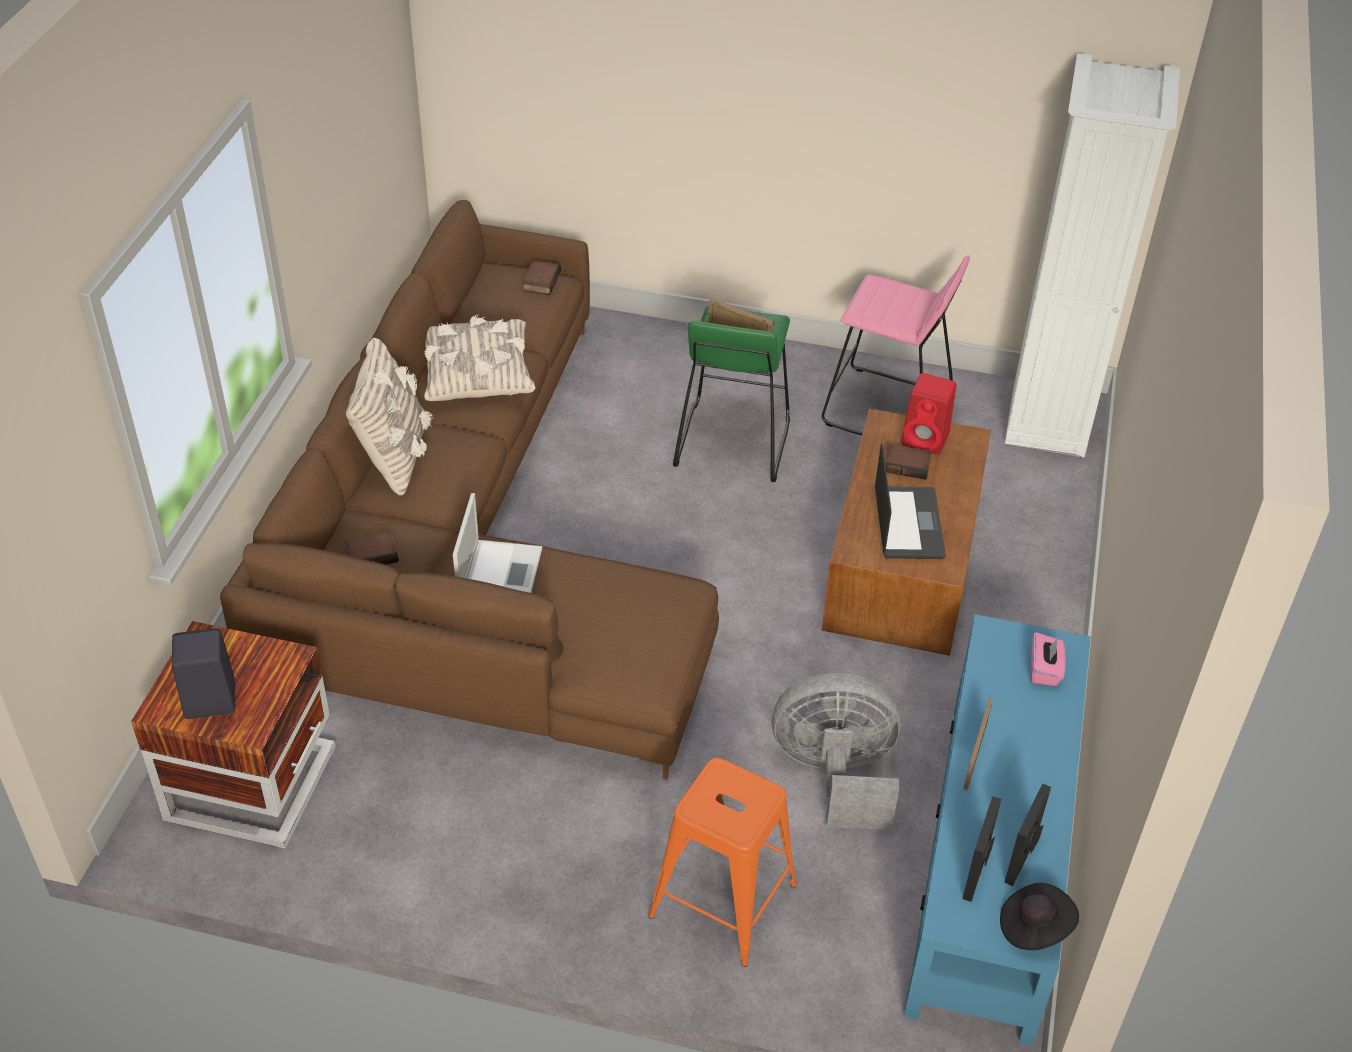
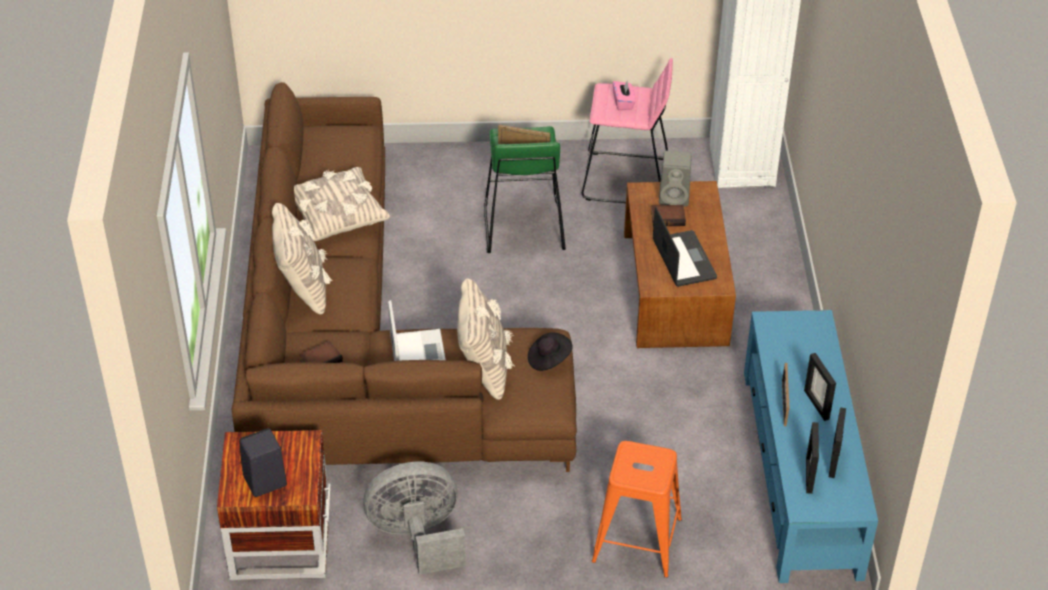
camera: 15 degrees left, 0 degrees up
(540, 281) = (352, 133): book -> none
(582, 612) = (486, 368): none -> beige pillow
(836, 776) = (681, 443): grey fan -> grey fan (418, 537)
(926, 439) = (675, 197): red speaker -> grey speaker
(1024, 769) = (817, 404): none -> picture frame
(1034, 927) = (855, 499): black hat -> black hat (548, 359)
(1044, 670) = (809, 338): pink tissue box -> pink tissue box (623, 102)

